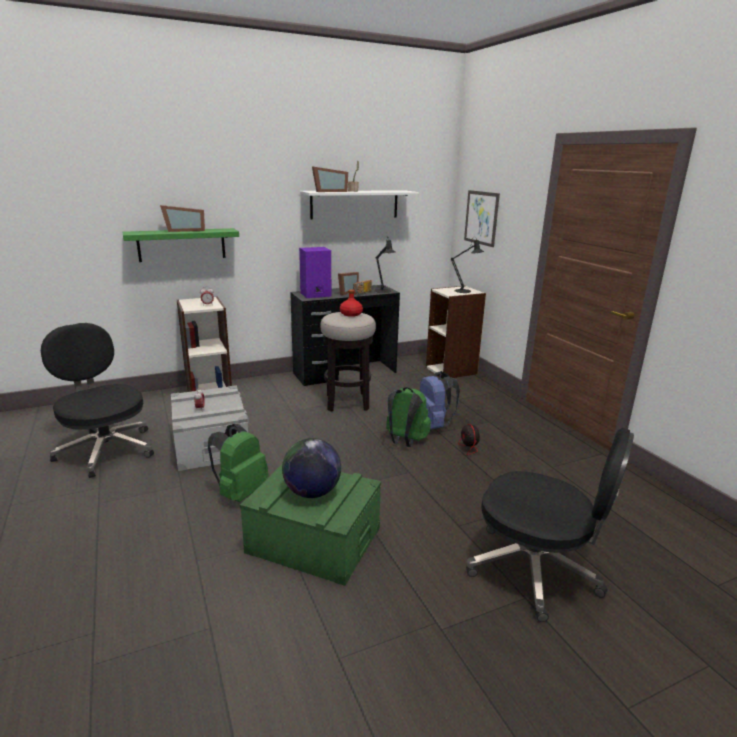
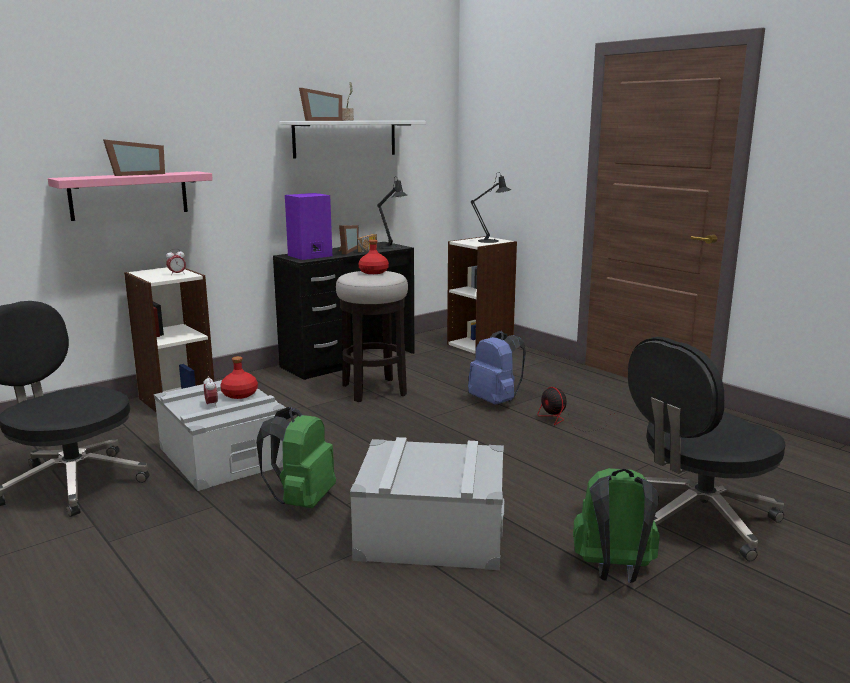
camera: 15 degrees left, 5 degrees down
(182, 244) = (129, 195): green shelf -> pink shelf
(224, 402) = (239, 394): none -> red bottle
(312, 492) = (430, 467): globe -> none
(313, 540) = (431, 533): green storage box -> grey storage box
(405, 441) = (473, 421): green backpack -> green backpack (614, 571)
(481, 218) = (500, 150): picture -> none
(535, 570) = (697, 519): black office chair -> black office chair turned 135 degrees clockwise

